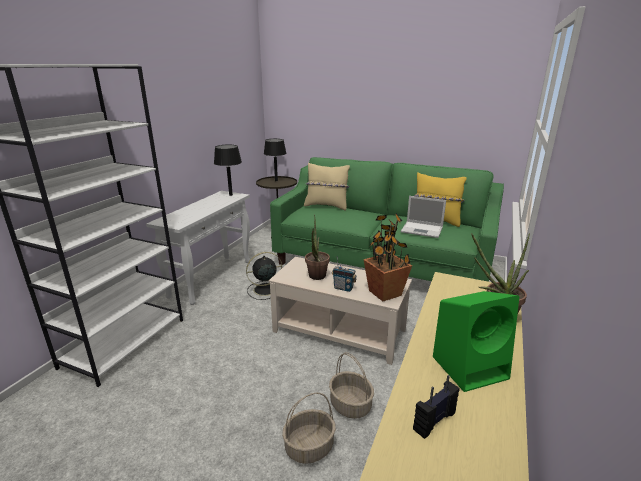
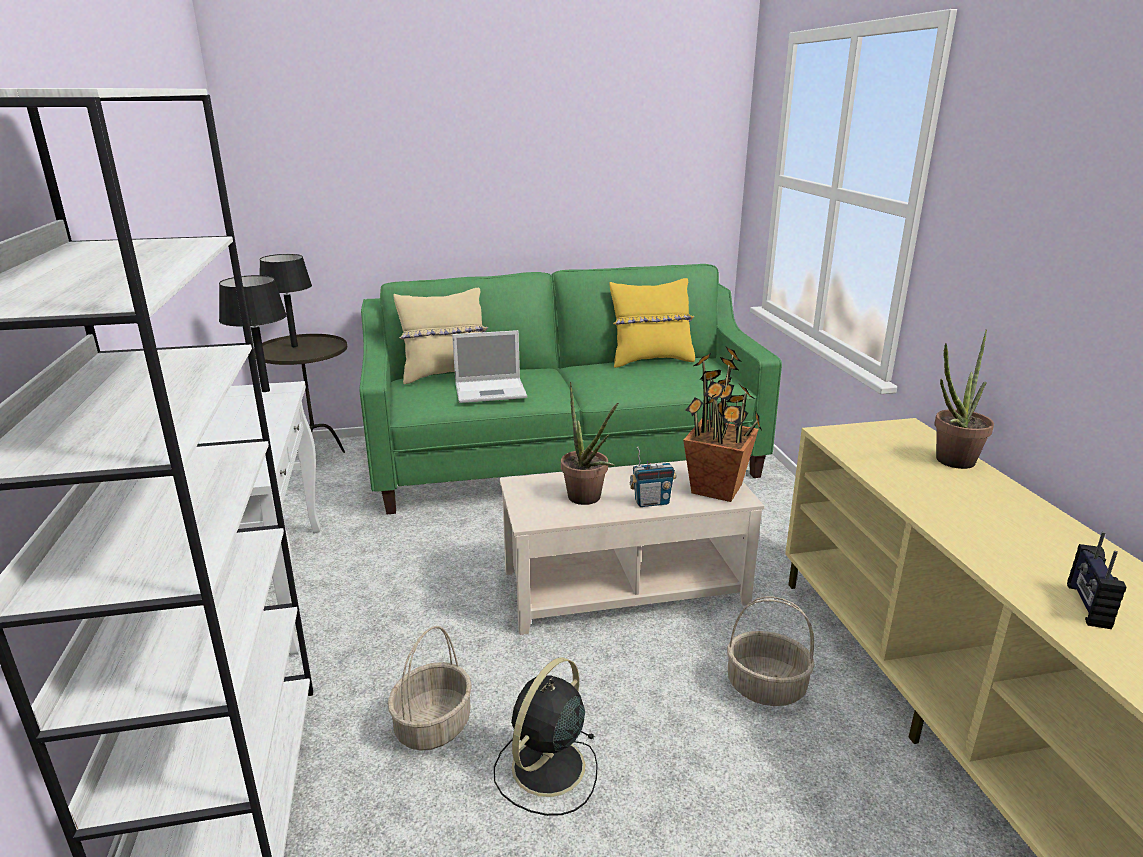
camera: 35 degrees left, 0 degrees up
(264, 289) = (414, 569): black fan -> black fan (546, 769)
(309, 448) = (785, 777): basket -> basket (433, 726)
(422, 230) = (655, 378): laptop -> laptop (492, 390)
(471, 366) = (1020, 529): green speaker -> none

